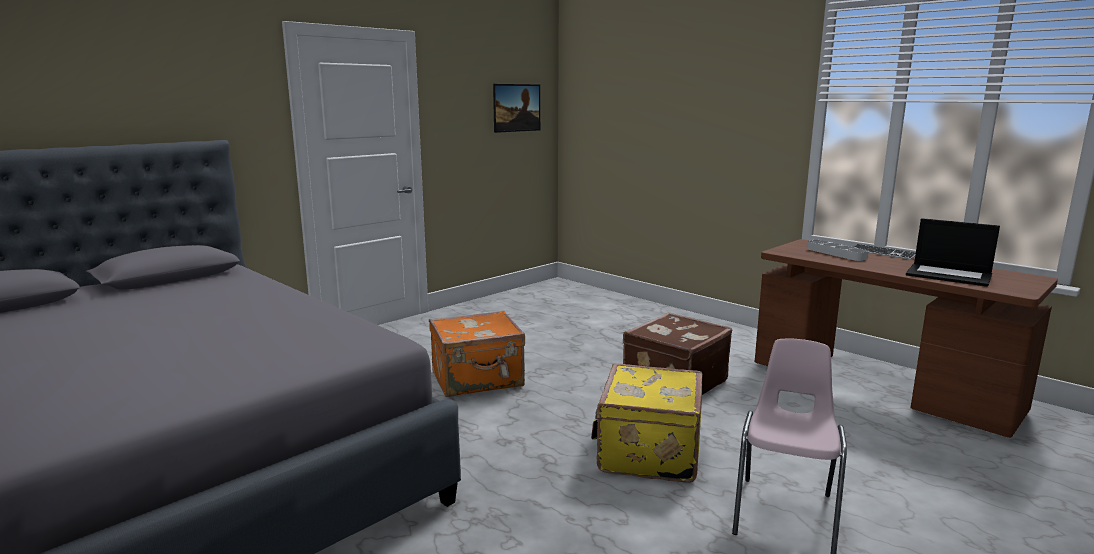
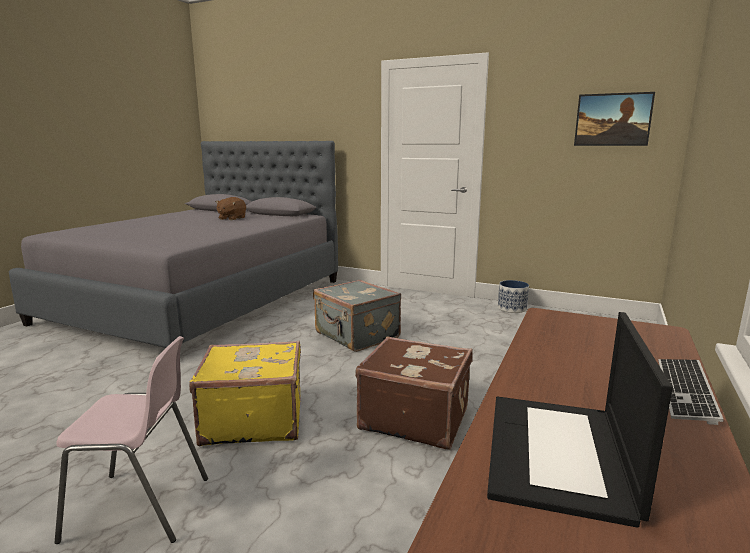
camera: 70 degrees right, 0 degrees up
(151, 304) = (231, 218): none -> brown plush toy
(478, 380) = (356, 336): orange suitcase -> grey suitcase
(479, 306) = (512, 308): none -> planter
(836, 253) = (601, 350): grey tray -> none

